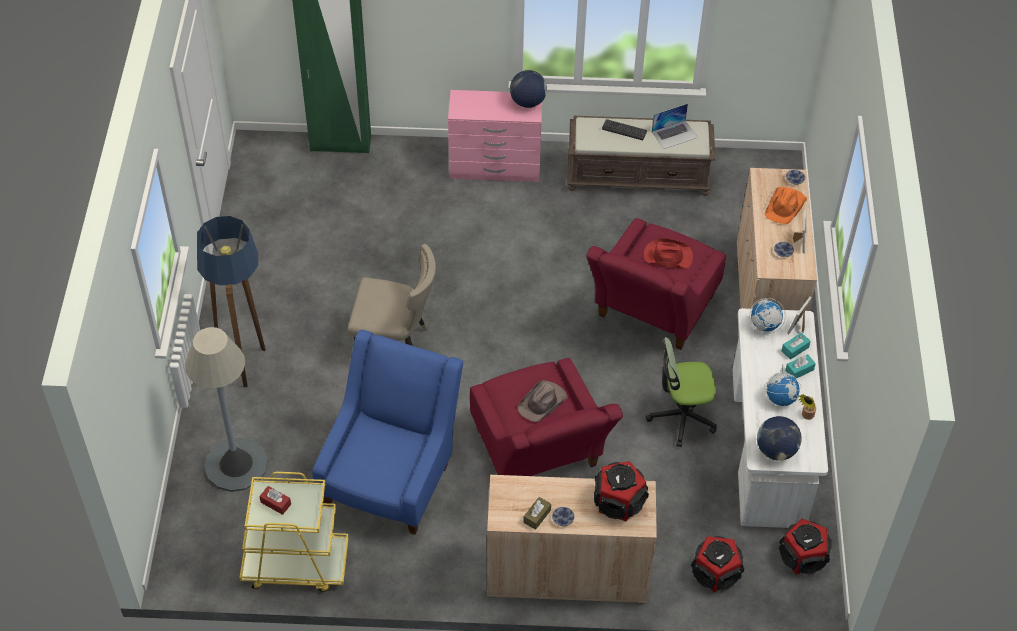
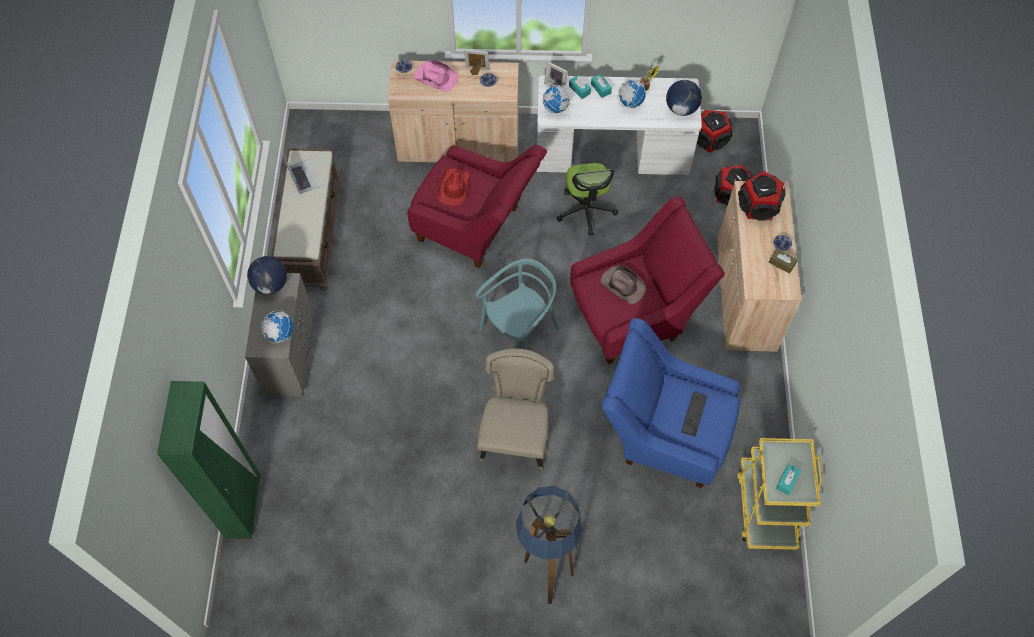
camera: 90 degrees left, 10 degrees up
(236, 465) = (665, 572): grey floor lamp -> none
(275, 503) = (787, 481): red tissue box -> turquoise tissue box
(474, 111) = (280, 333): none -> globe
(495, 167) = (290, 354): pink dresser -> grey dresser
(518, 350) = (520, 332): none -> turquoise chair
(624, 130) = (295, 216): keyboard -> keyboard (694, 414)
(785, 206) = (435, 77): orange hat -> pink hat

